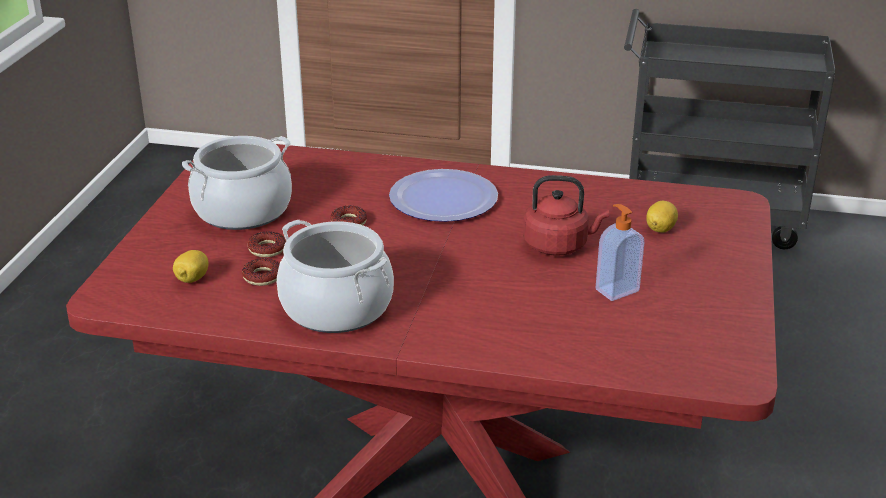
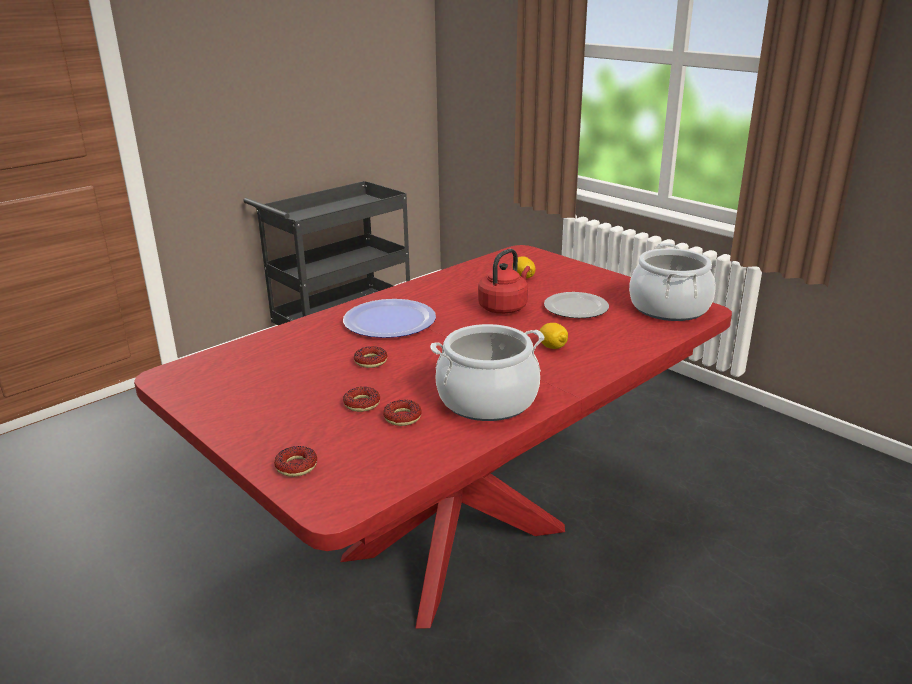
camera: 55 degrees left, 5 degrees down
(145, 261) = (296, 466): none -> donut
(192, 279) = (362, 450): lemon -> lemon (552, 347)
(242, 210) = (281, 397): cooking pot -> cooking pot (669, 308)
(616, 290) = (576, 308): soap dispenser -> plate

